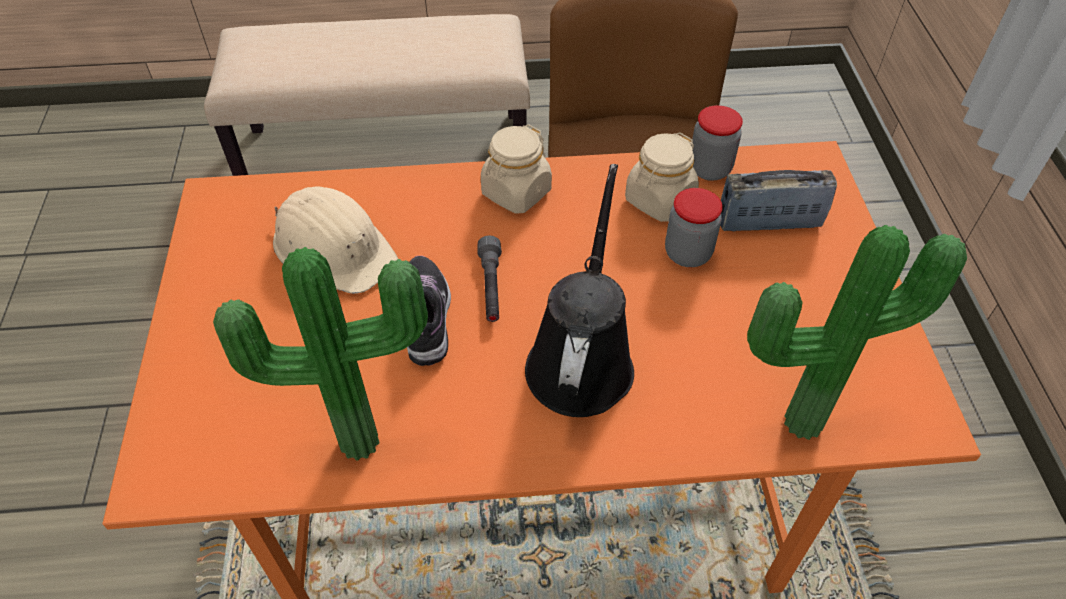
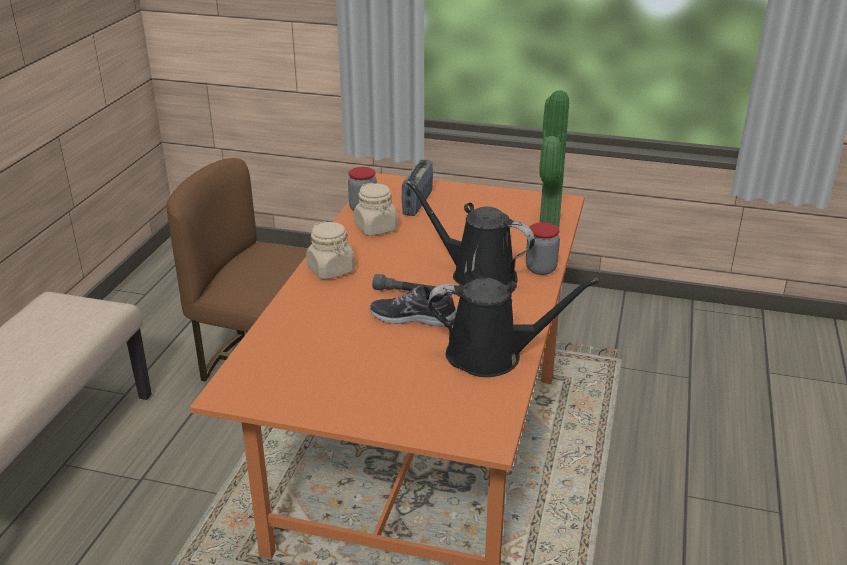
camera: 70 degrees left, 20 degrees down
(334, 248) = (327, 344): beige hard hat -> none
(358, 436) = (492, 355): potted plant -> black watering can
(687, 253) = (423, 230): jar -> jar (541, 269)

